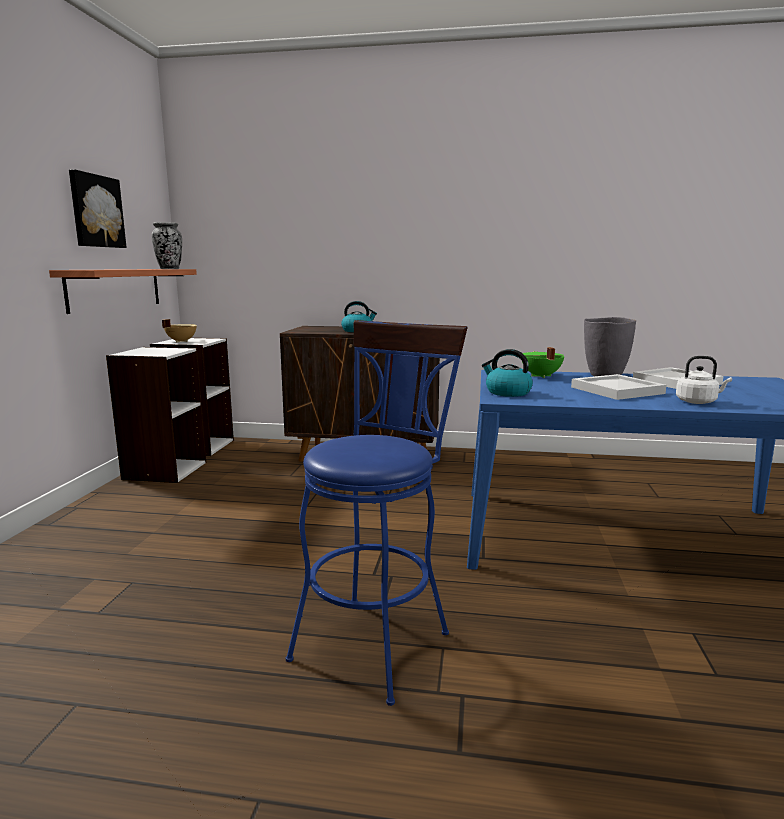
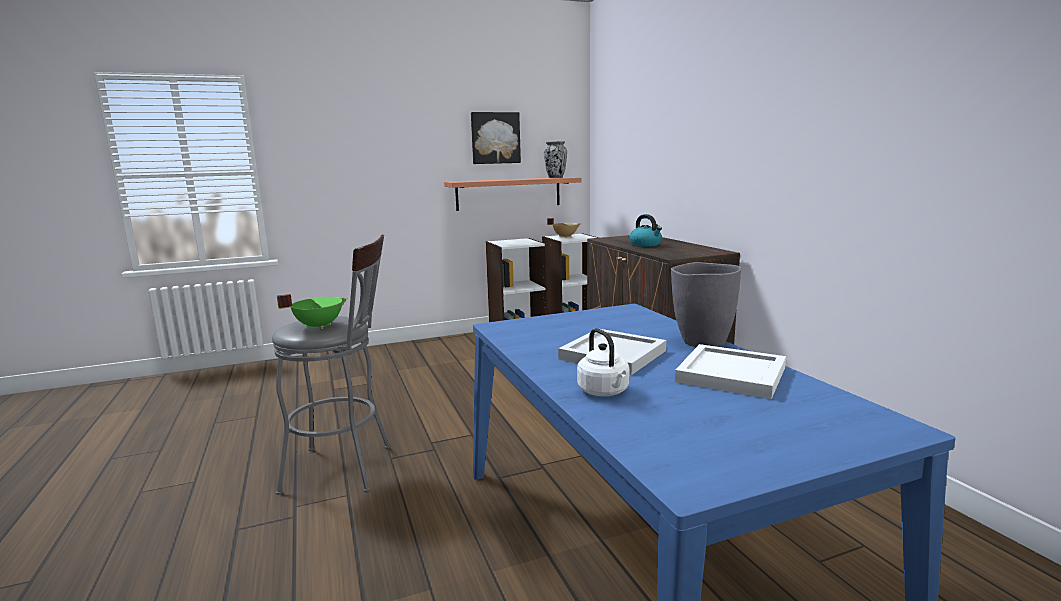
camera: 60 degrees right, 0 degrees up
(377, 638) = (347, 468): blue stool -> grey stool
(507, 392) = (530, 324): kettle -> none
(540, 376) = (639, 322): green cooking pot -> green cooking pot (318, 326)

